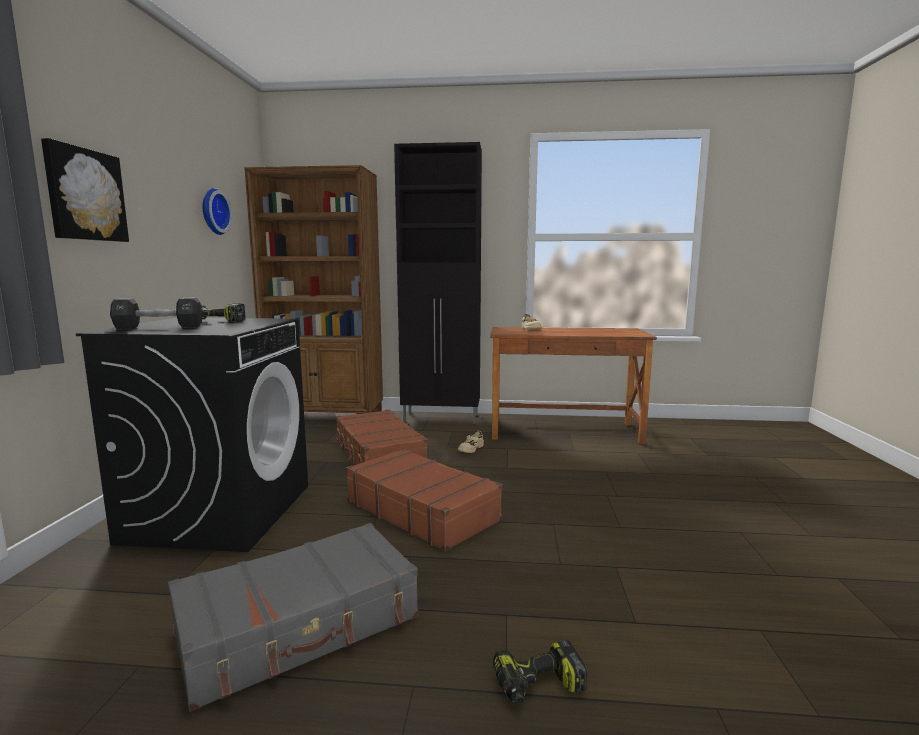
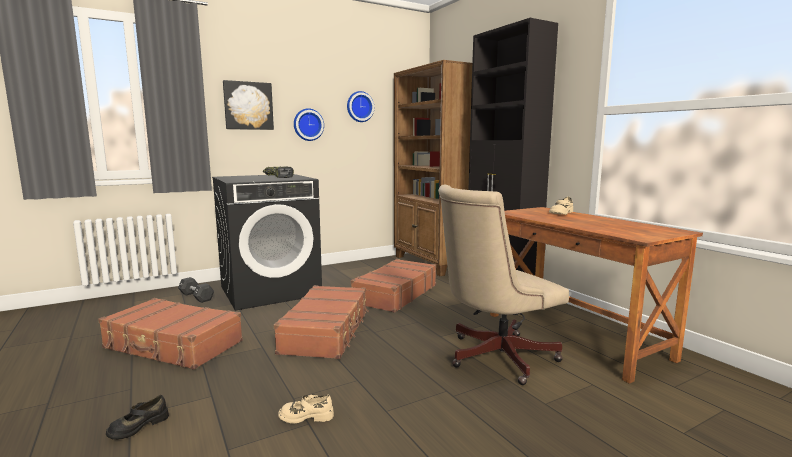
camera: 55 degrees right, 0 degrees up
(159, 327) = (244, 177): black dumbbell -> black dumbbell (196, 297)
(163, 235) = (308, 124): none -> wall clock
(300, 626) = (173, 345): grey suitcase -> brown suitcase
(470, 449) = (456, 314): beige shoe -> beige shoe (306, 416)
(538, 686) = (138, 426): power drill -> black shoe
(569, 463) = (494, 357): none -> beige office chair

